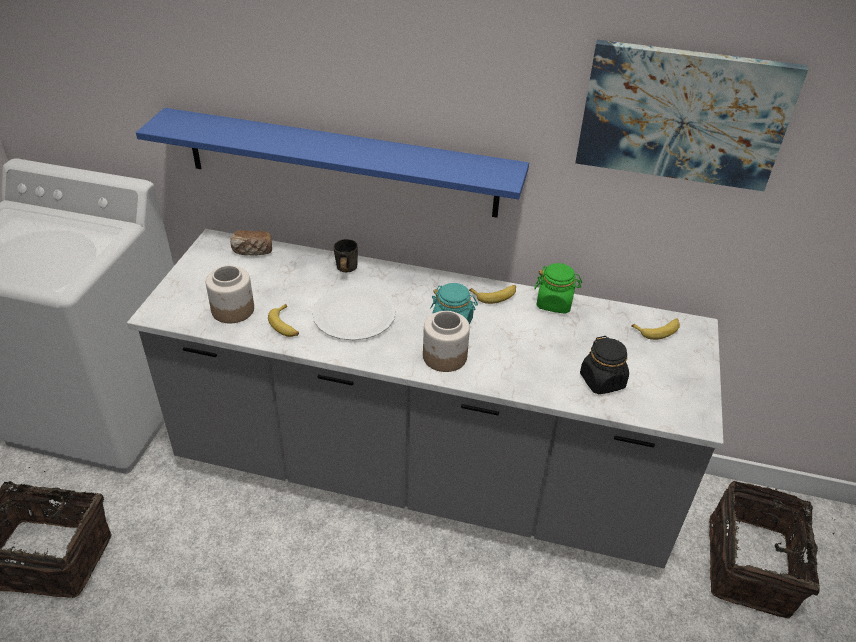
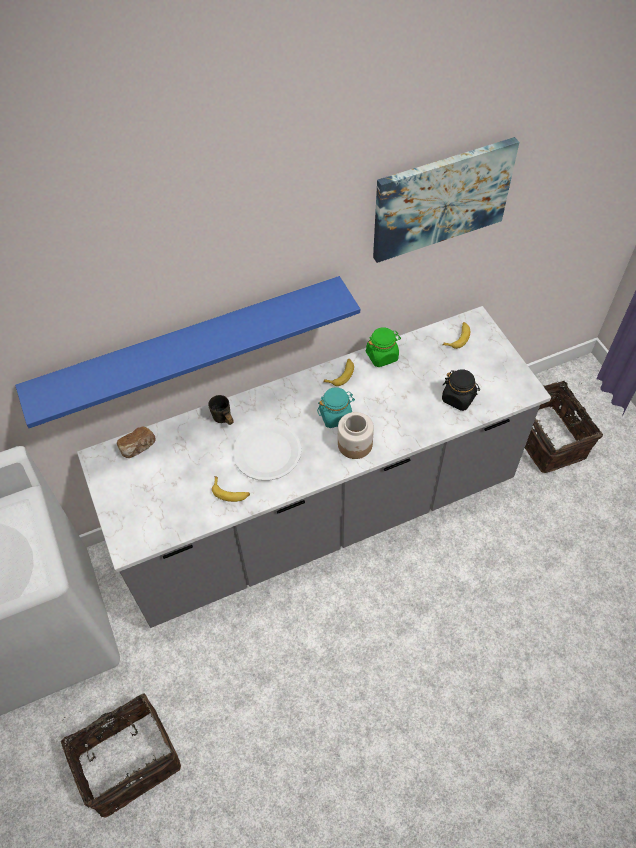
camera: 35 degrees left, 15 degrees up
(233, 310) = (180, 505): jar -> none

